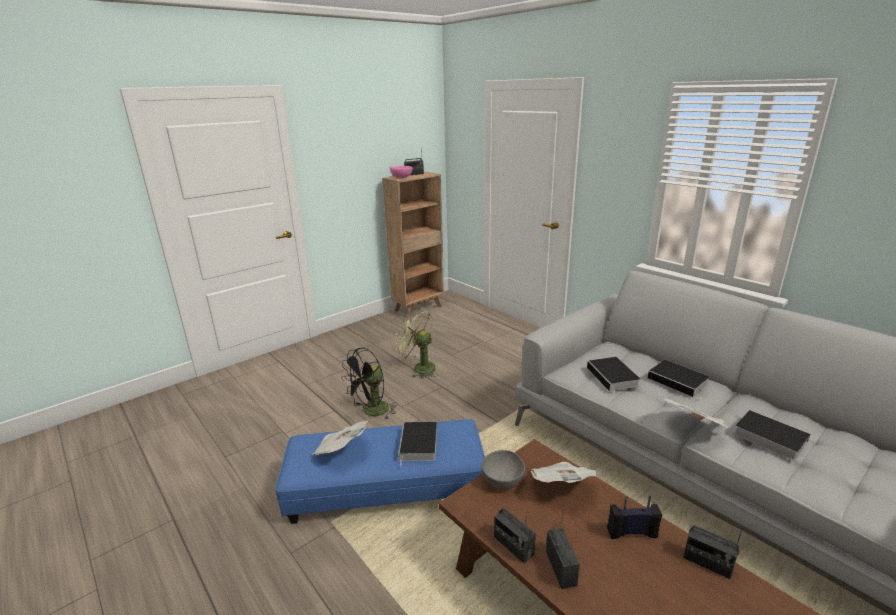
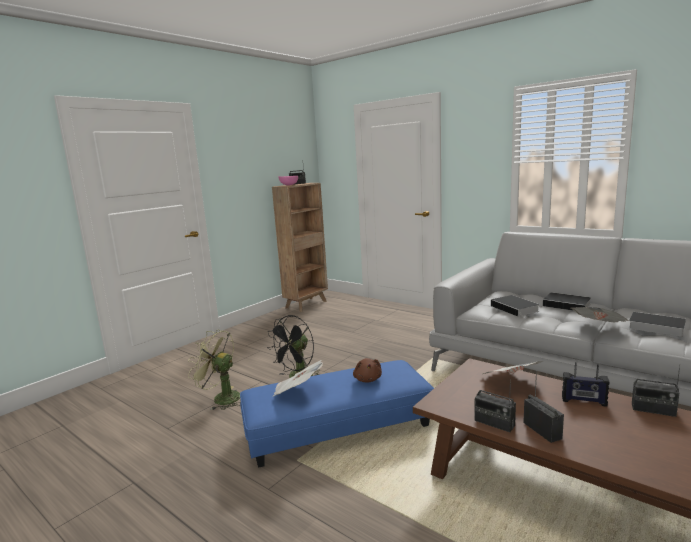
camera: 10 degrees left, 10 degrees down
(419, 368) = (327, 343): green fan -> green fan (221, 398)
(419, 445) = (367, 379): book -> brown plush toy
(503, 480) = (460, 385): grey bowl -> none
(631, 532) = (584, 401): radio -> radio turned 150 degrees counterclockwise

